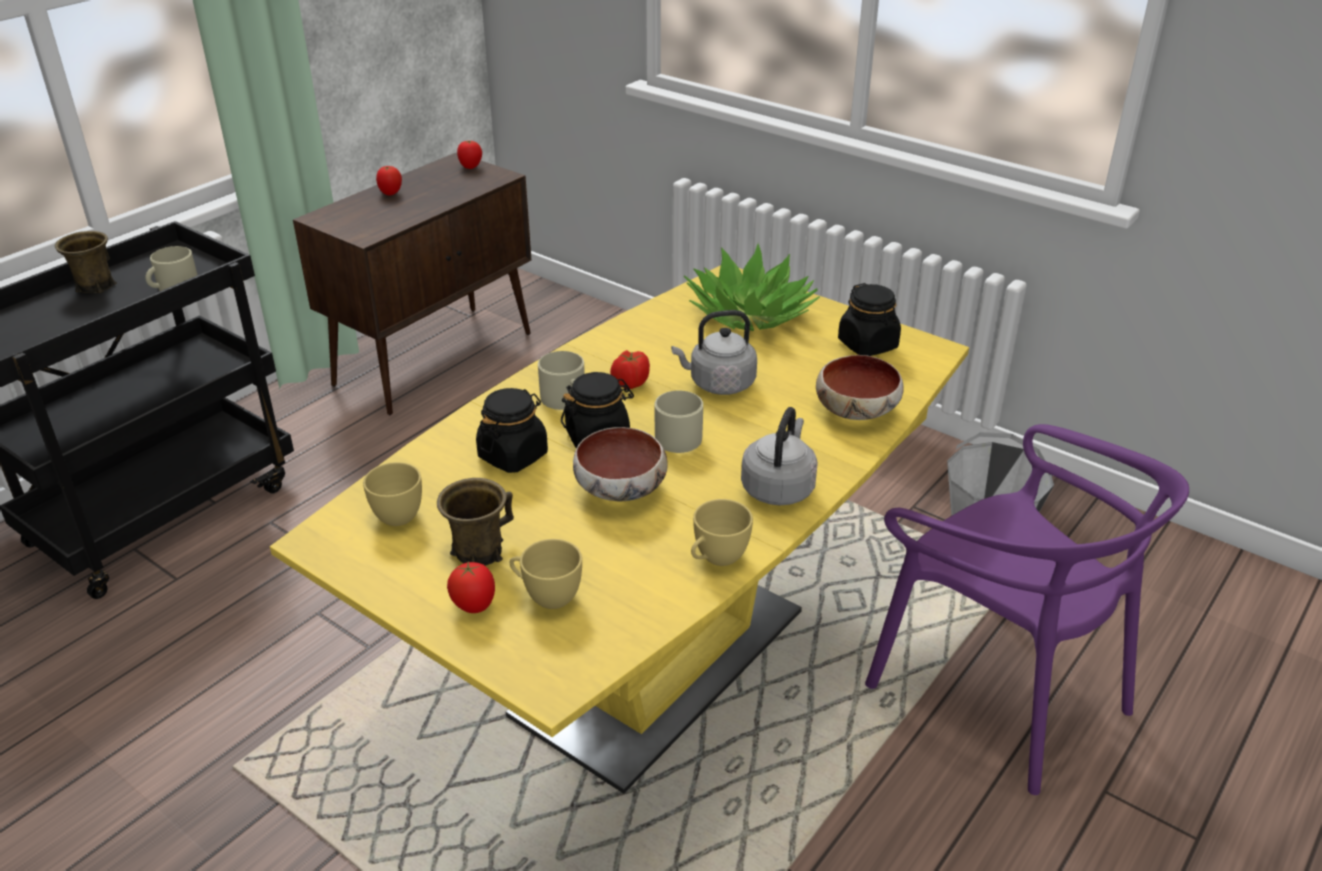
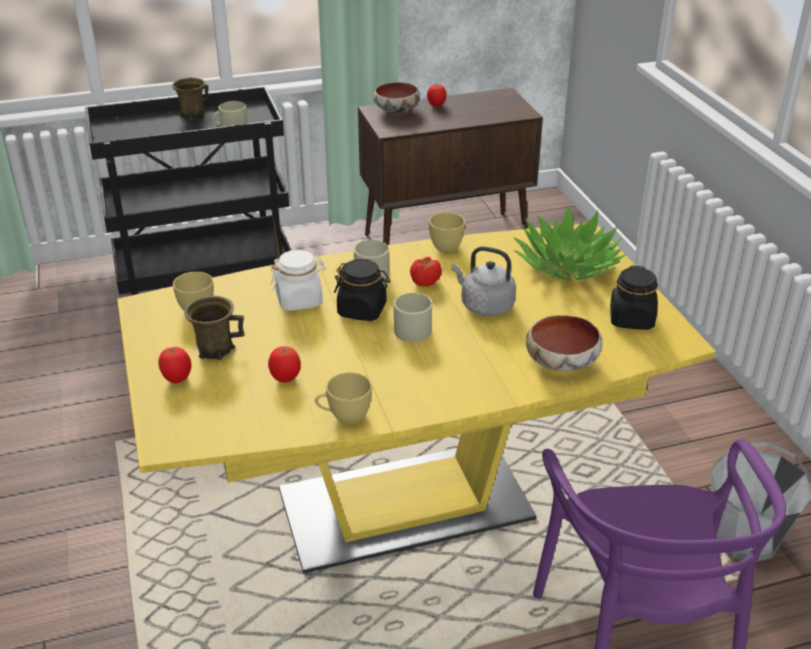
camera: 35 degrees right, 0 degrees up
(470, 167) = (510, 101): tomato -> tomato (285, 379)
(513, 455) = (299, 300): black jar -> white jar
(546, 595) = (221, 391): yellow cup -> yellow cup (443, 245)
(621, 490) = (338, 348): bowl -> bowl (396, 111)
(779, 487) = (440, 390): grey kettle -> none

